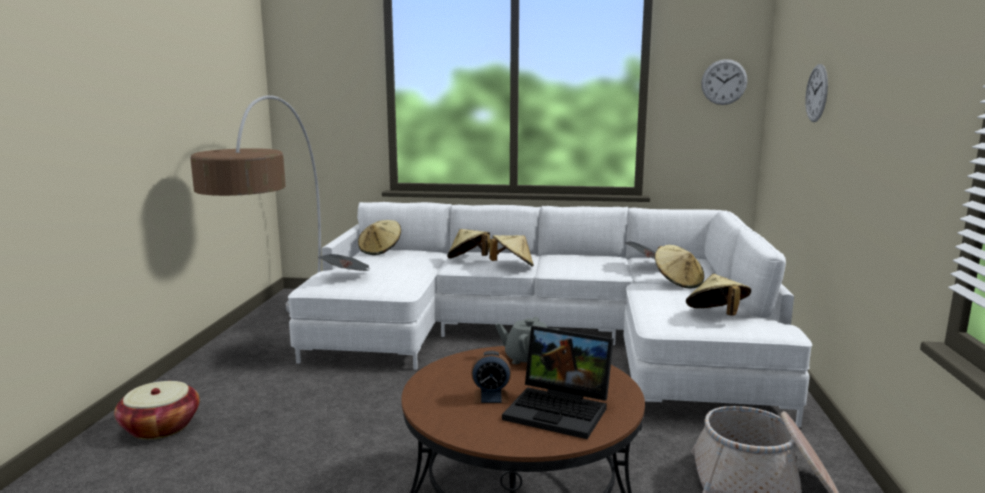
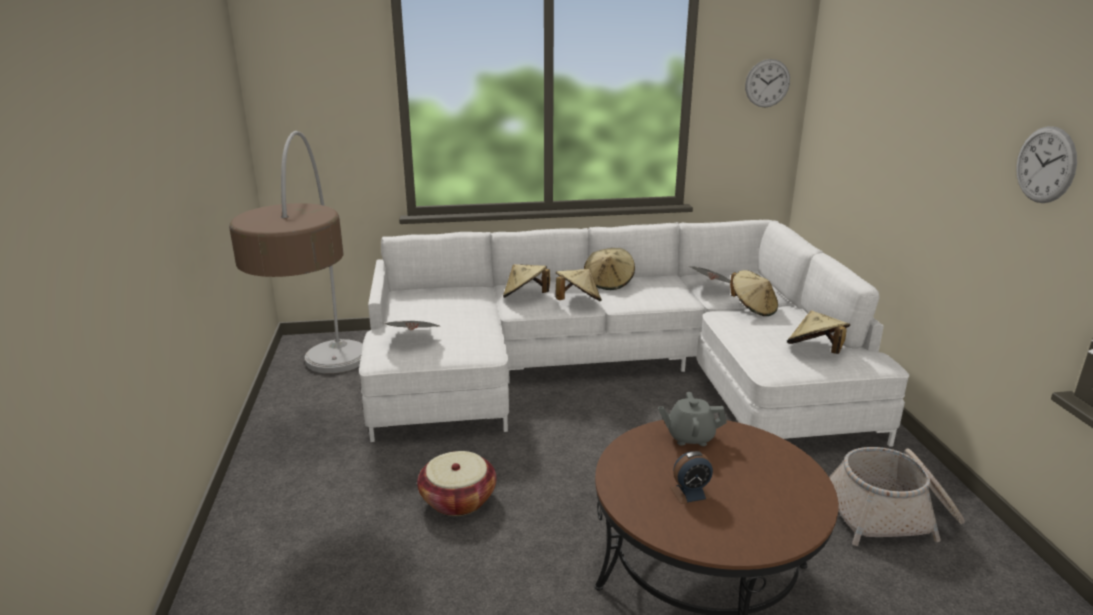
camera: 15 degrees left, 10 degrees up
(160, 427) = (273, 554): basket -> basket (458, 499)
(380, 250) = (418, 292): beige hat -> beige hat (609, 282)
(561, 410) = (764, 498): laptop -> none
(817, 93) = (892, 117): wall clock -> wall clock (1045, 165)

